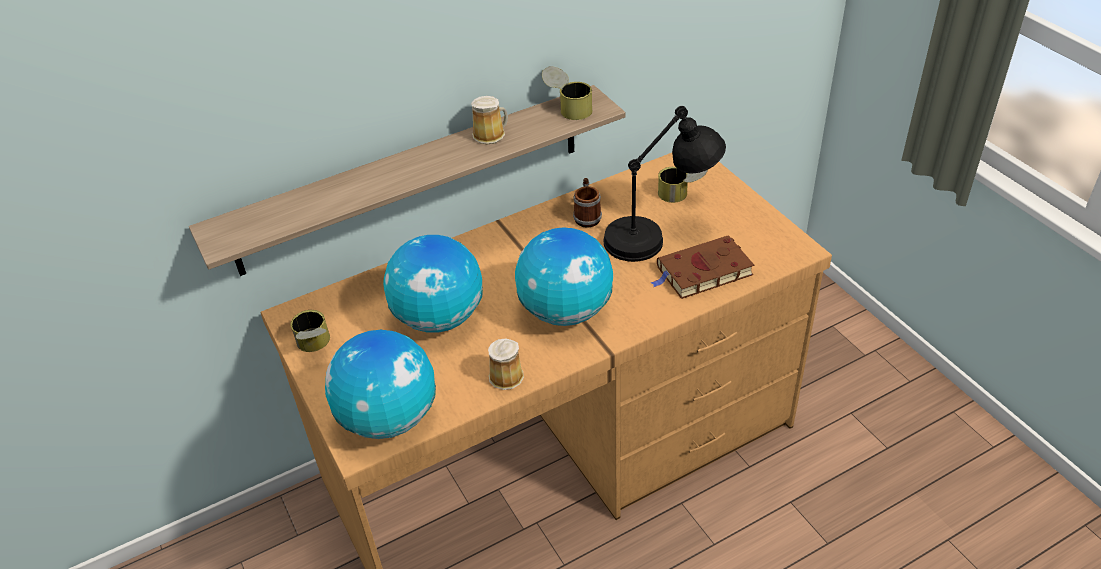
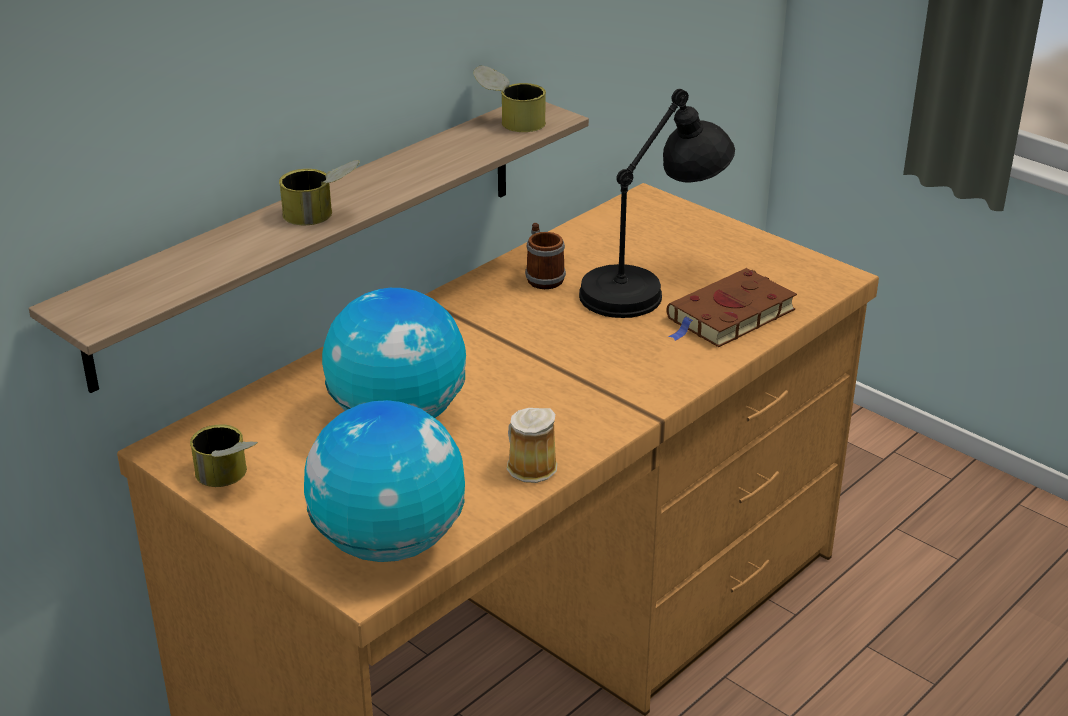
camera: 20 degrees left, 10 degrees down
(491, 135) = (422, 159): mug -> none
(566, 311) = (573, 384): globe -> none
(681, 196) = (655, 240): can -> can (322, 215)

